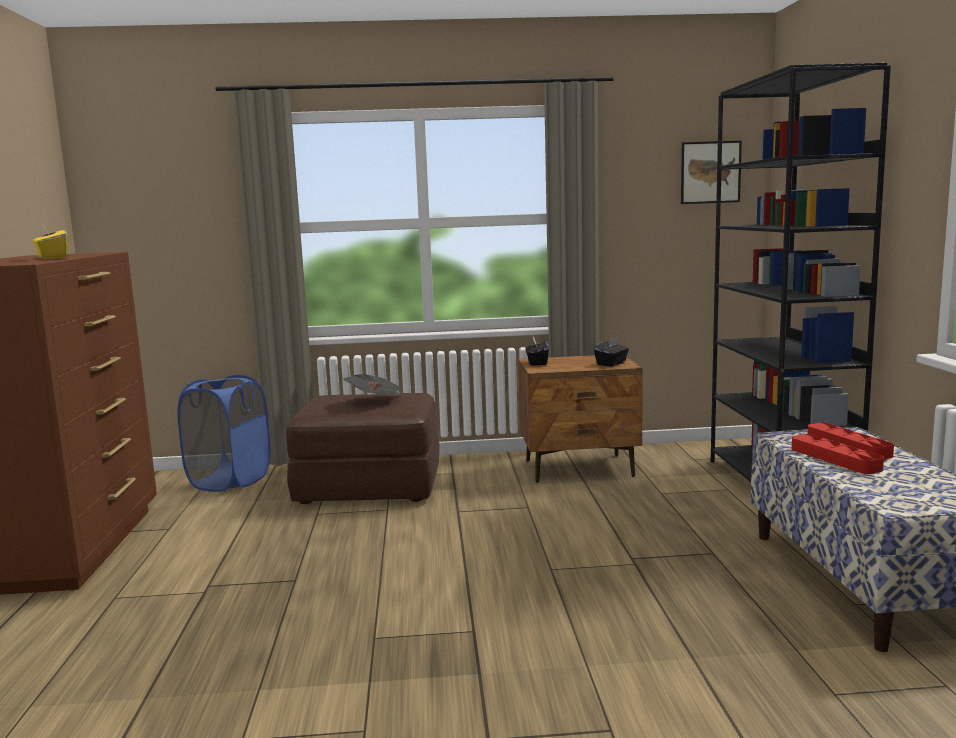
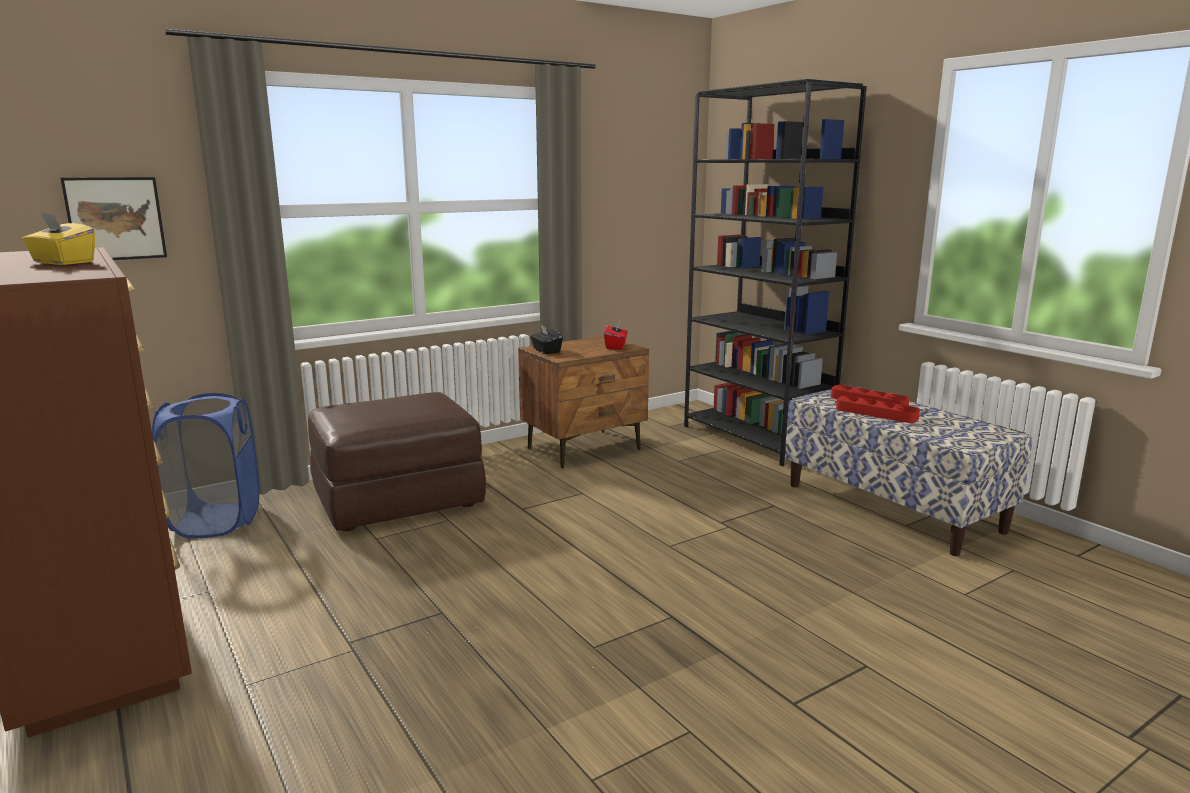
camera: 30 degrees left, 5 degrees up
(376, 401) = (406, 406): newspaper -> none
(611, 363) = (616, 346): black tissue box -> red tissue box
(710, 172) = (664, 162): picture -> picture (115, 218)

